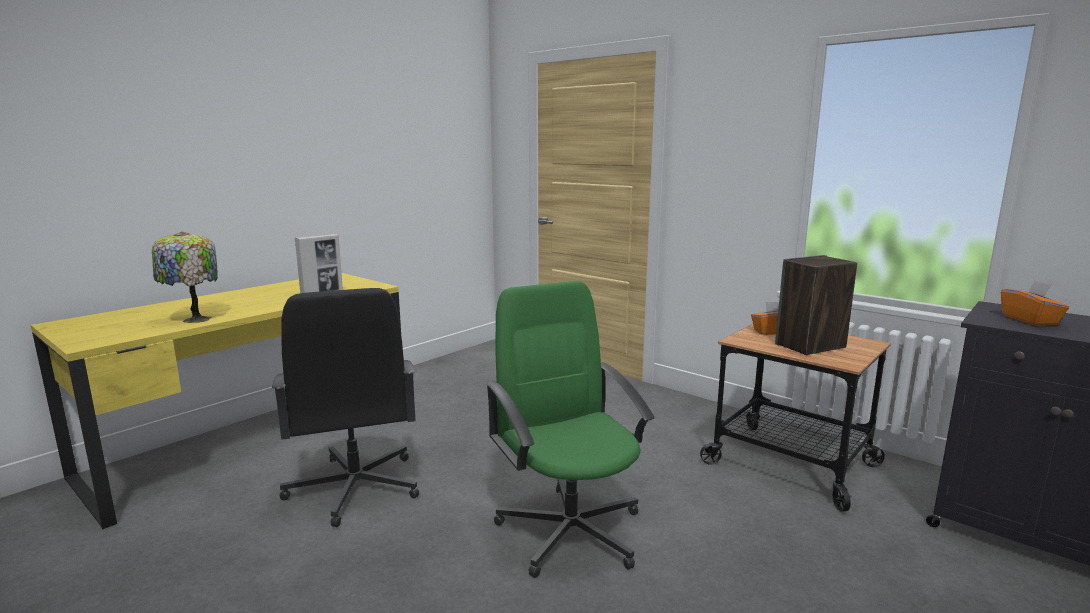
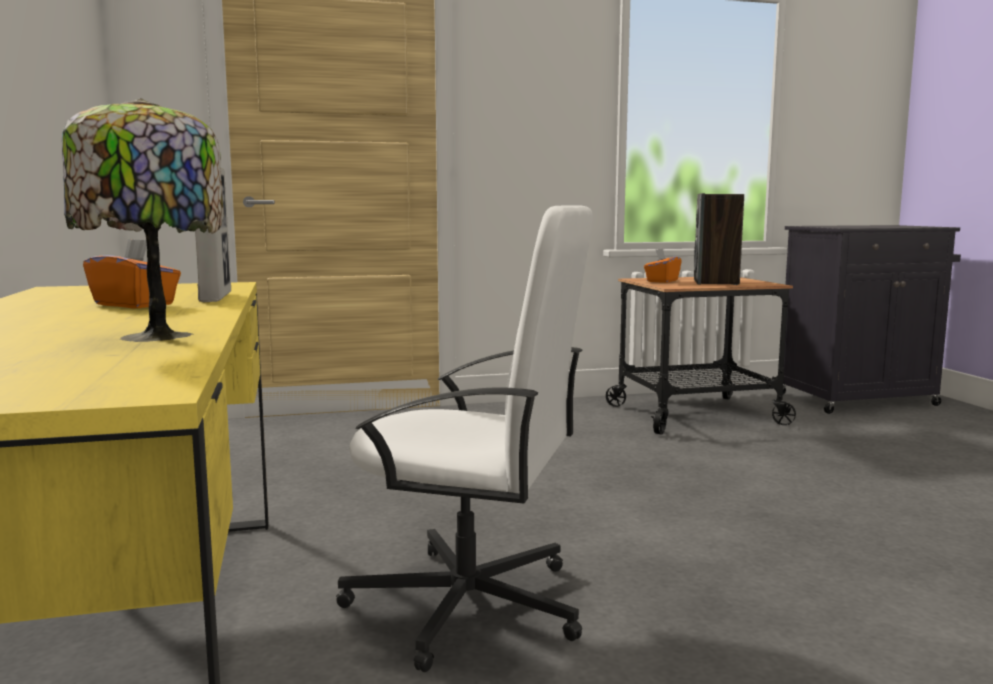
camera: 55 degrees left, 5 degrees down
(354, 488) = (470, 605): black office chair -> white office chair
(570, 530) = (727, 511): green office chair -> none
(1030, 320) = (849, 226): orange tissue box -> orange tissue box (135, 305)

